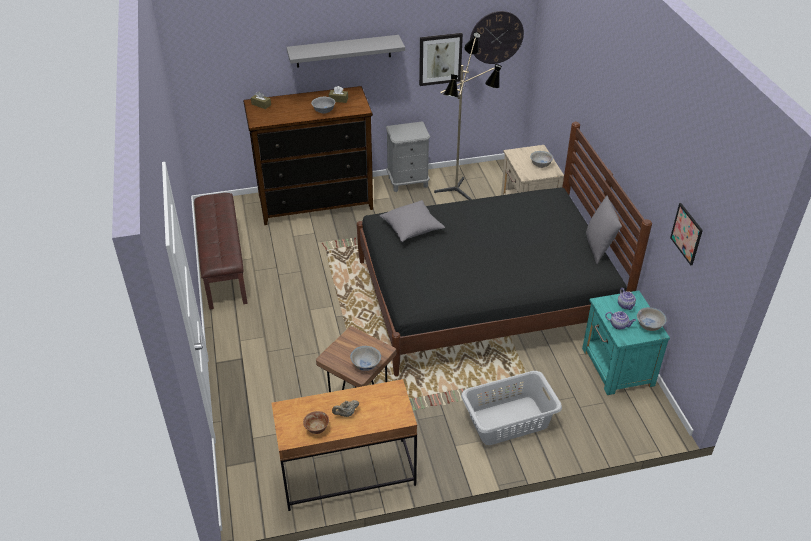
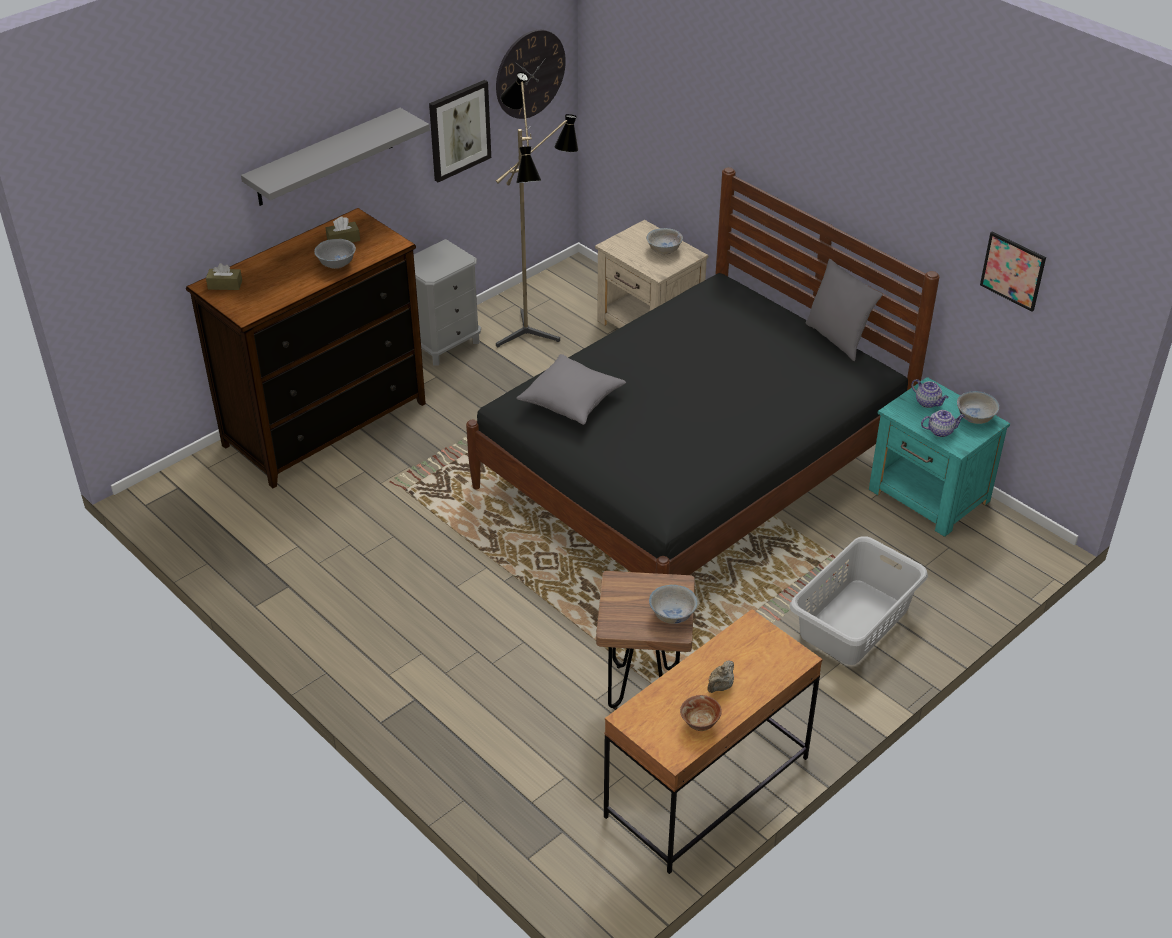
camera: 30 degrees left, 0 degrees up
(223, 266) = (260, 576): brown bench -> none

